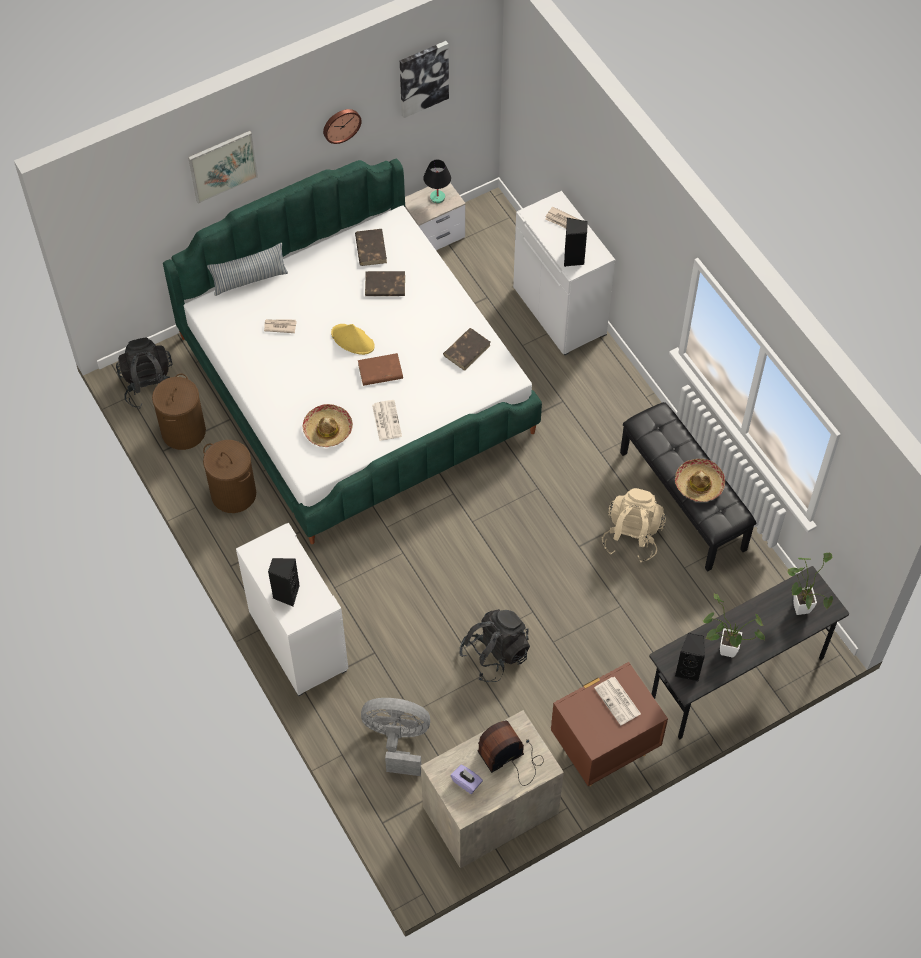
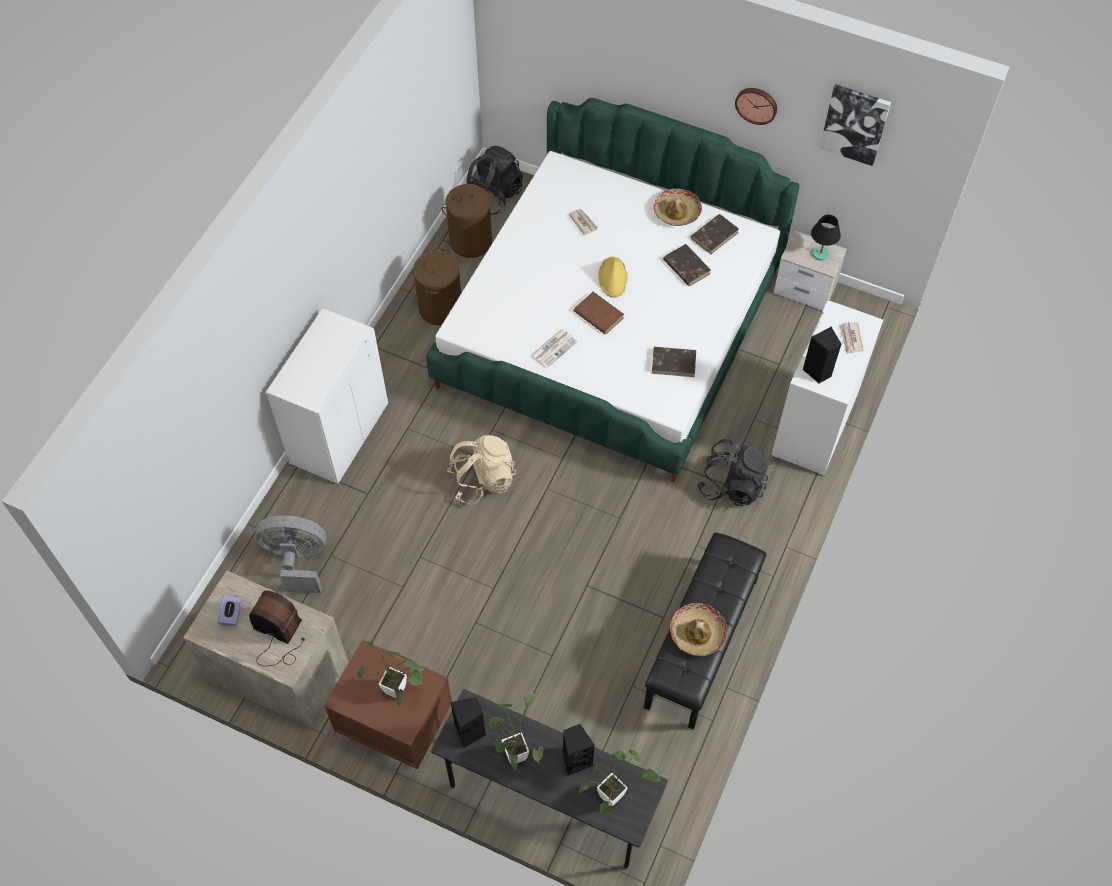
camera: 55 degrees right, 0 degrees up
(222, 166) = (631, 52): picture -> none
(249, 280) = (609, 176): pillow -> none
(286, 594) = (304, 367): black speaker -> black speaker (576, 760)
(328, 429) = (511, 313): hat -> hat (677, 212)
(397, 740) = (297, 560): grey fan -> grey fan turned 60 degrees counterclockwise
(495, 654) = (430, 584): black backpack -> black backpack (731, 485)
(618, 701) = (399, 692): newspaper -> potted plant
(632, 536) = (631, 622): beige backpack -> beige backpack (482, 480)

